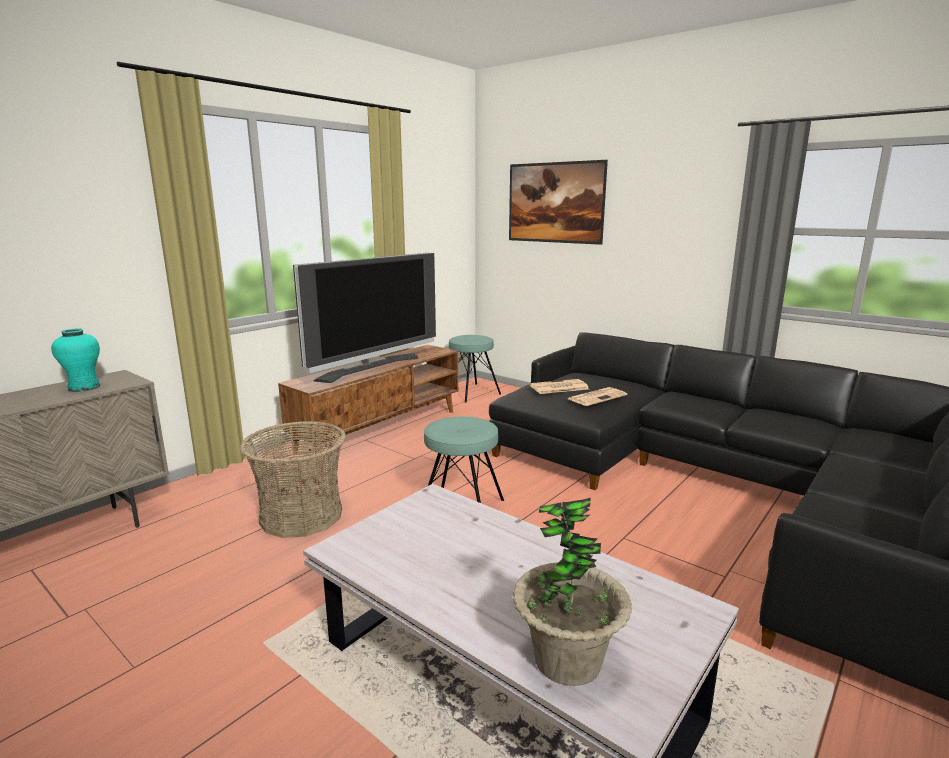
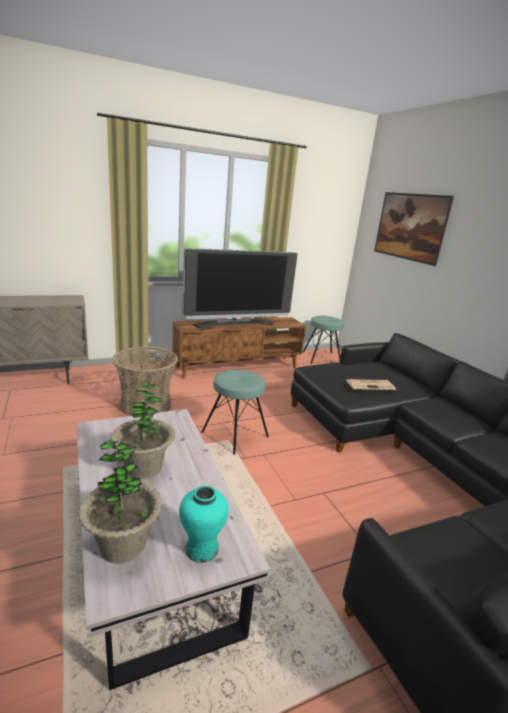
camera: 25 degrees right, 5 degrees up
(84, 387) = (52, 300): turquoise vase -> turquoise vase (201, 549)
(474, 568) = (144, 468): none -> potted plant
(558, 387) = (350, 370): newspaper -> none

